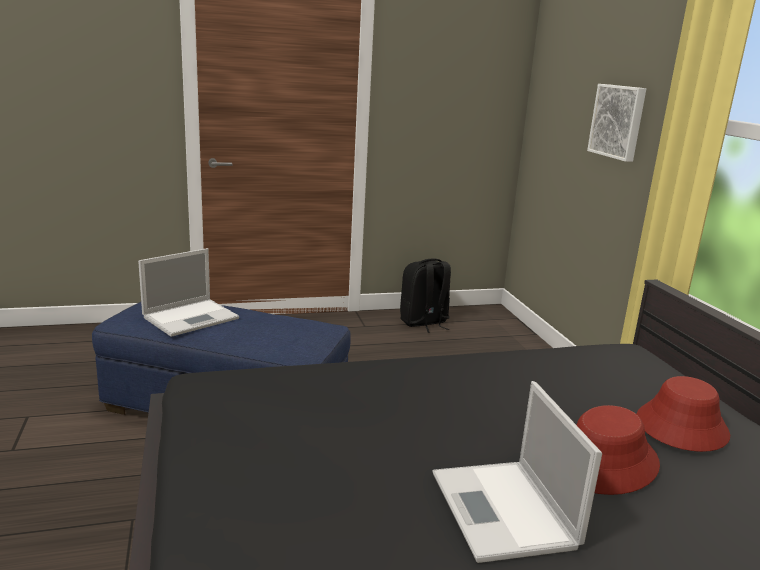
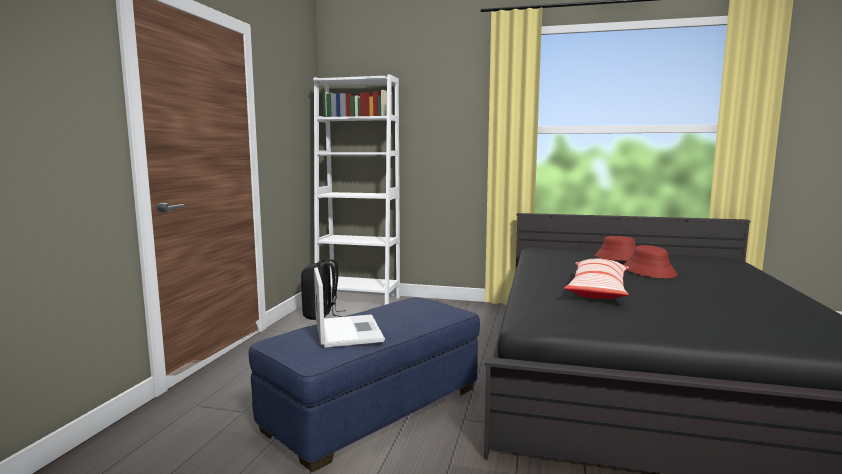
camera: 60 degrees left, 10 degrees down
(395, 416) = (598, 290): none -> pillow
(495, 328) = (358, 300): none -> white bookcase
(504, 511) = (693, 289): laptop -> none
(618, 121) = (433, 138): picture -> none

